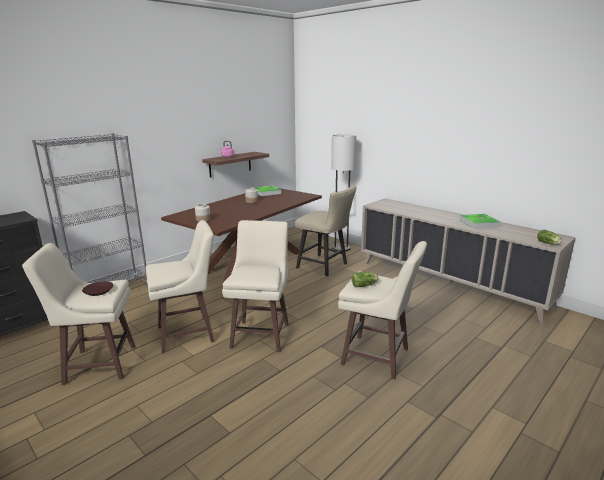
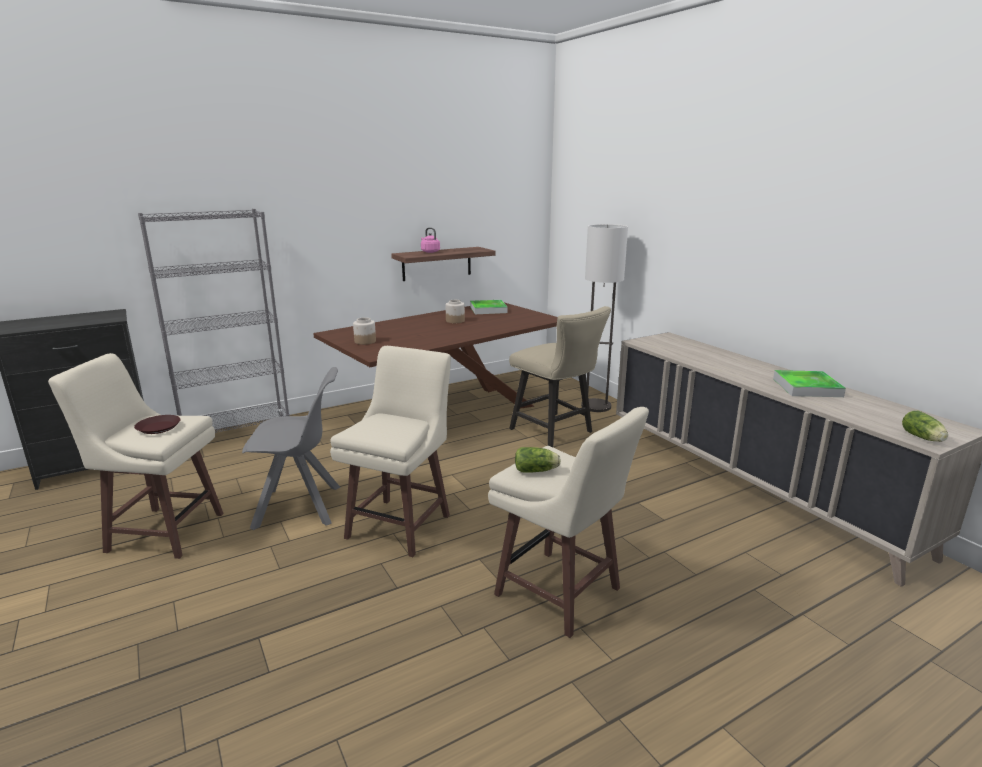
camera: 15 degrees right, 0 degrees up
(188, 334) = (301, 507): beige stool -> grey chair

